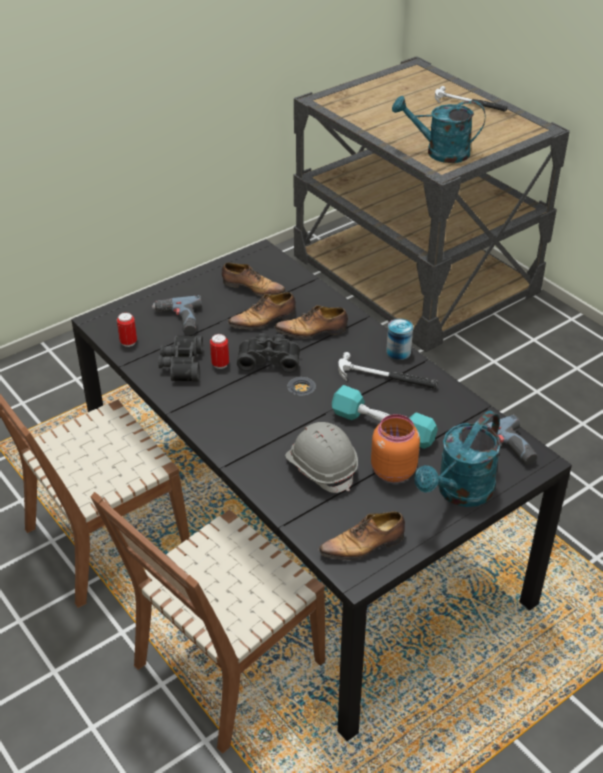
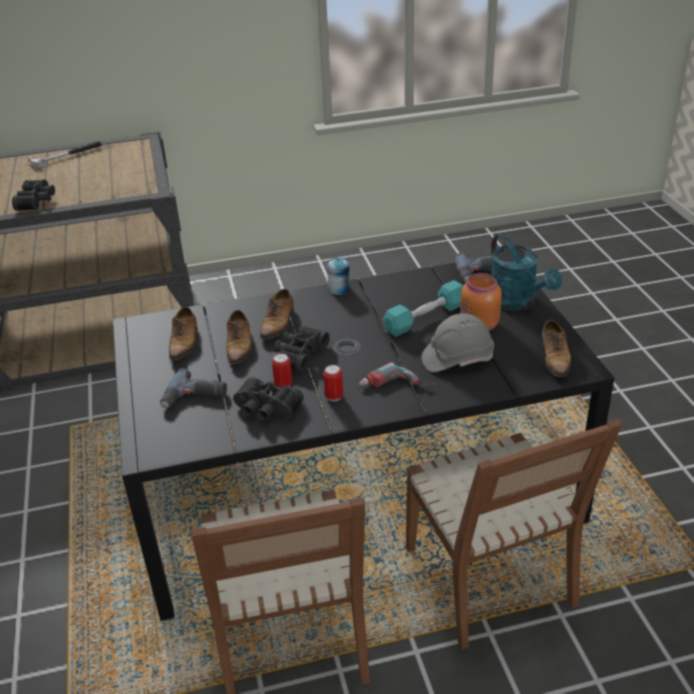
camera: 65 degrees left, 5 degrees down
(128, 342) = (201, 438): can -> can (334, 396)
(250, 436) = (396, 388): none -> power drill
(252, 288) = (184, 343): shoe -> shoe turned 135 degrees clockwise
(374, 122) = (37, 201): none -> black binoculars
(386, 378) = (367, 302): hammer -> none
(439, 152) = (124, 186): turquoise watering can -> none

